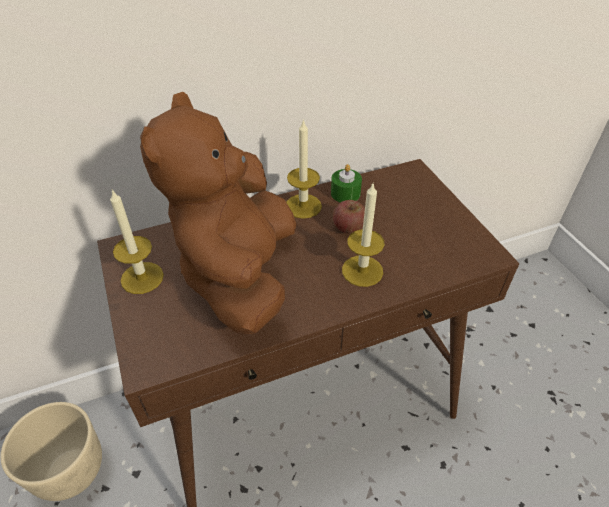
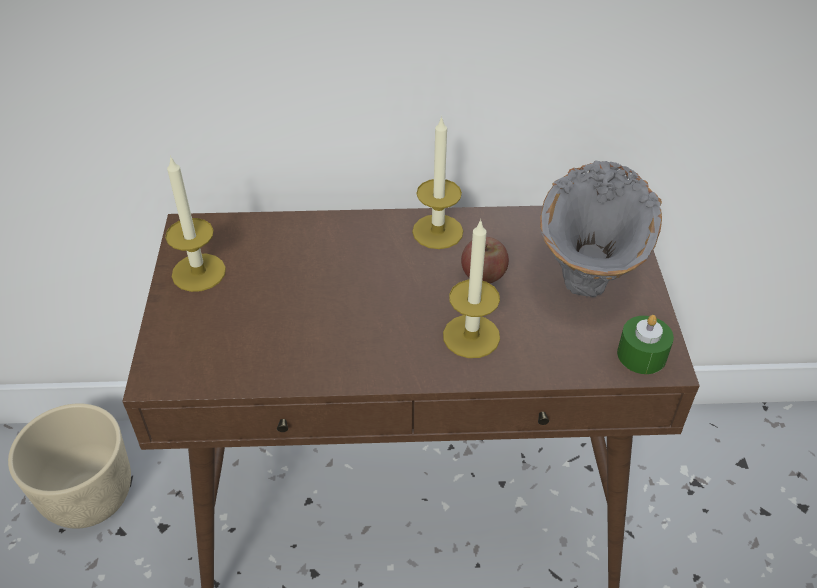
camera: 20 degrees right, 0 degrees up
(239, 273) = (314, 298): brown plush toy -> none
(345, 193) = (503, 228): green candle -> green candle (641, 355)
(415, 207) = (591, 270): none -> grey vase

